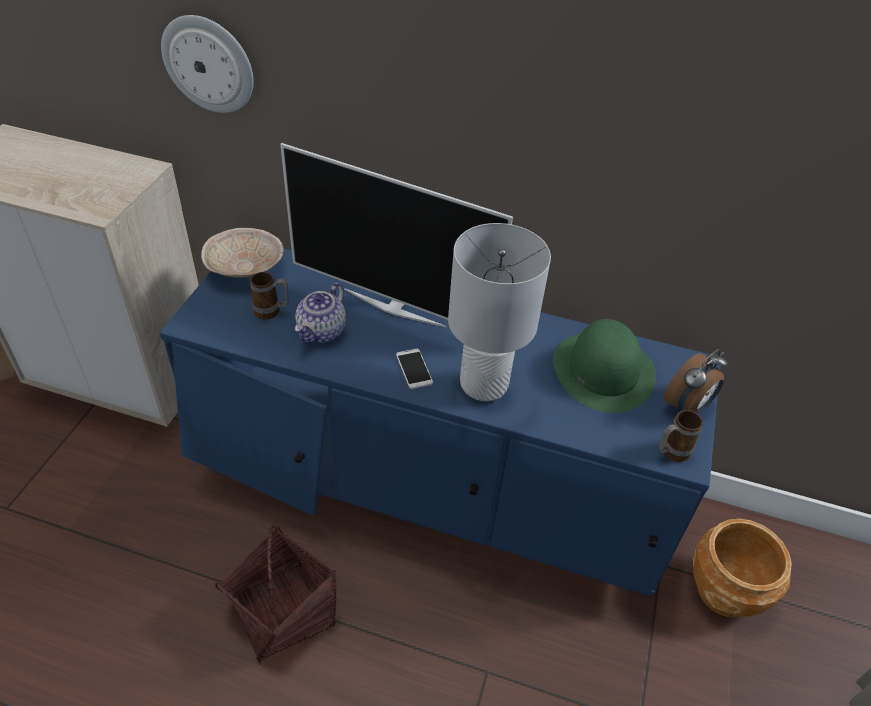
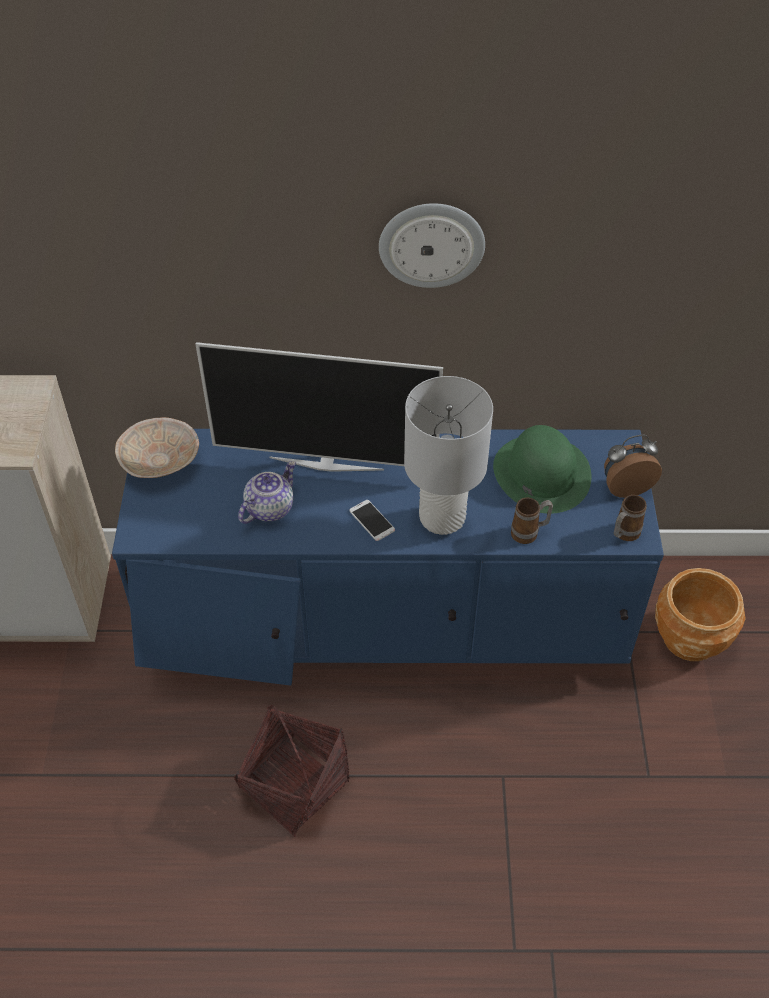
camera: 15 degrees left, 5 degrees up
(209, 64) = (92, 276): wall clock -> wall clock (431, 244)
(272, 312) = (211, 501): mug -> mug (529, 533)
(322, 331) = (269, 508): teapot -> teapot turned 150 degrees counterclockwise
(688, 406) = (625, 486): alarm clock -> alarm clock turned 135 degrees counterclockwise

